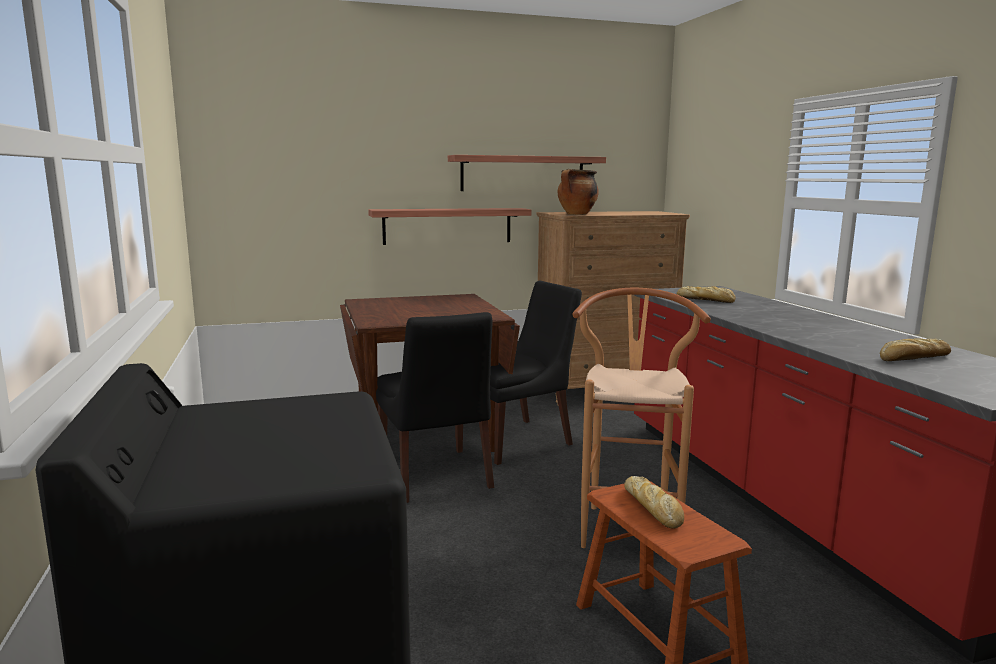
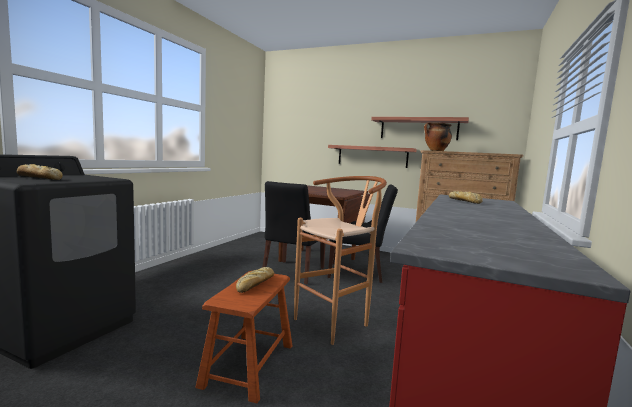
camera: 40 degrees right, 5 degrees down
(913, 358) = (479, 232): bread -> bread (38, 178)

